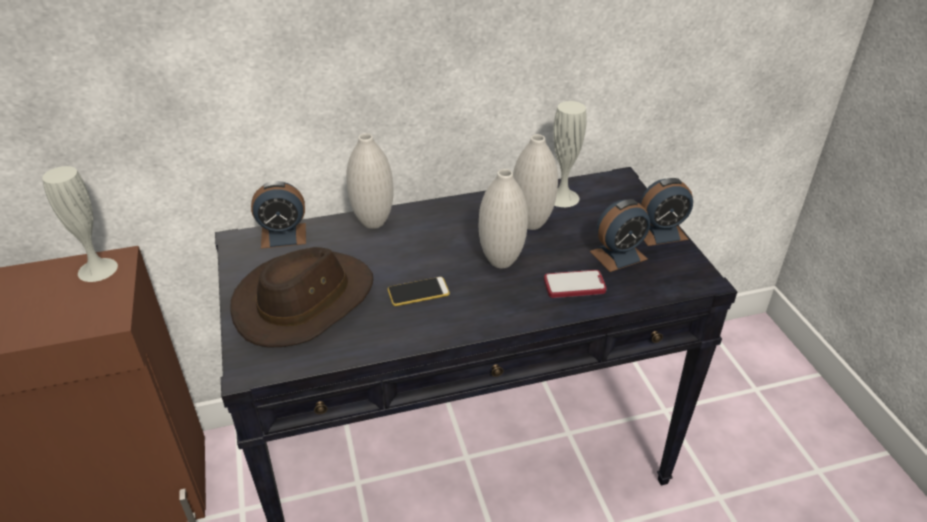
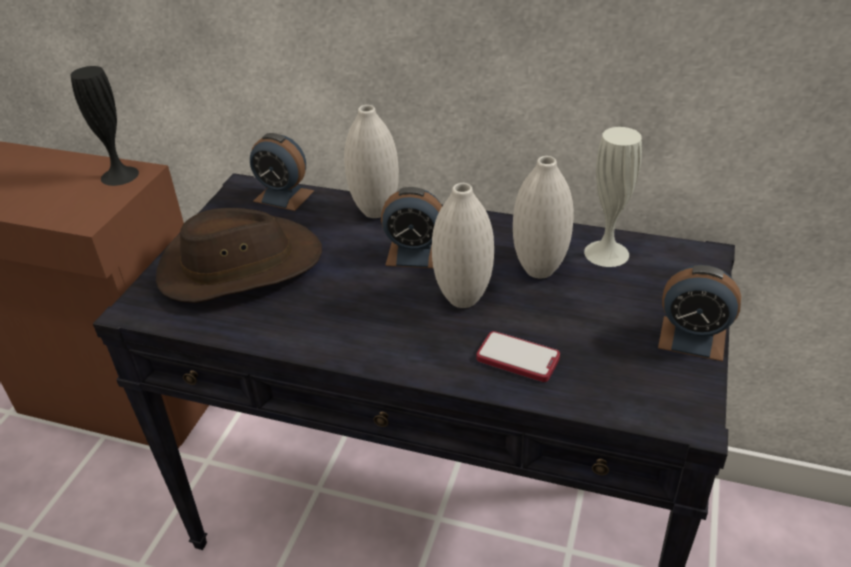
camera: 35 degrees right, 0 degrees up
(97, 269) = (119, 175): white vase -> black vase
(418, 292) = (347, 298): phone -> none
(618, 255) = (607, 345): alarm clock -> alarm clock (415, 254)

